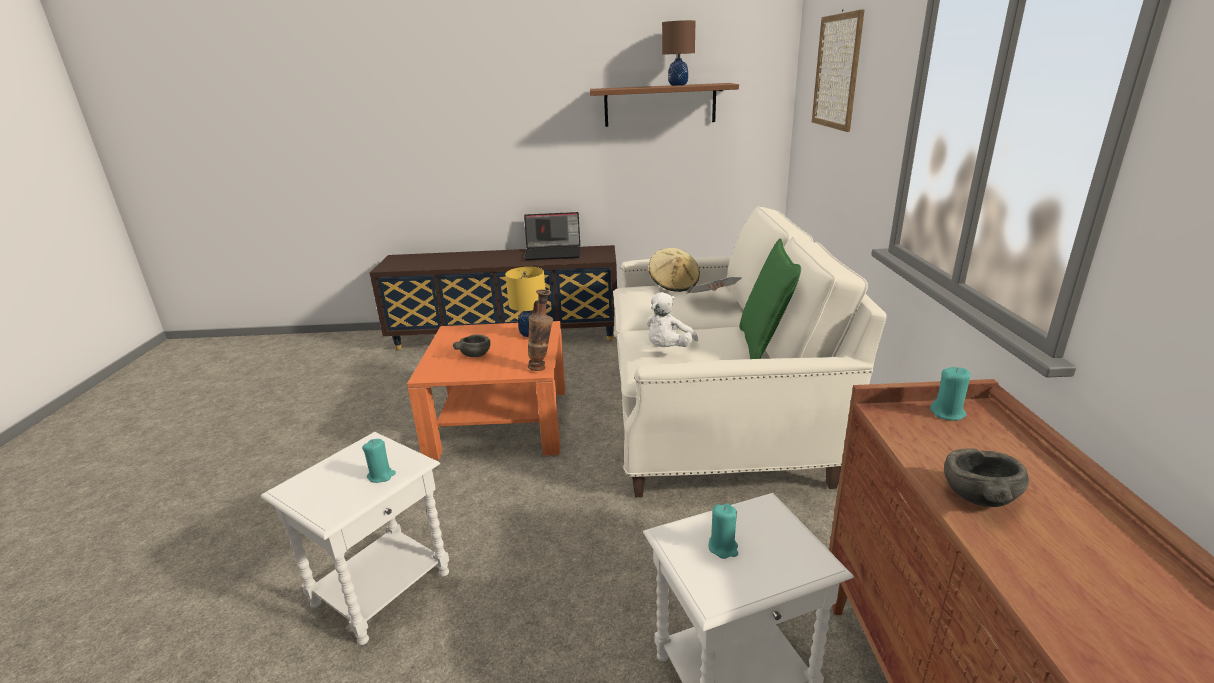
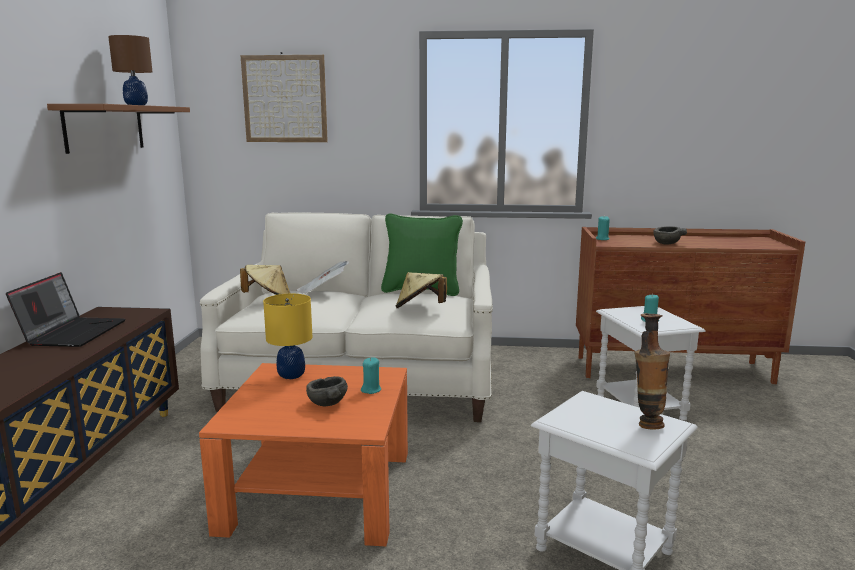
camera: 85 degrees left, 10 degrees down
(381, 476) = (612, 408): turquoise candle -> turquoise candle (371, 390)
(542, 368) = (384, 371): vase -> vase (647, 423)
(668, 349) = (420, 308): white plush toy -> beige hat

